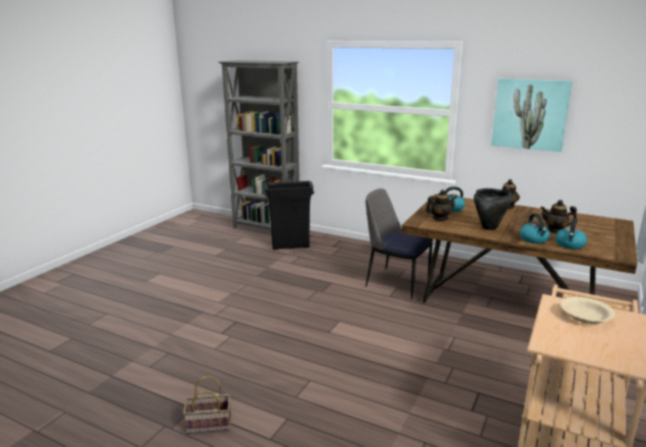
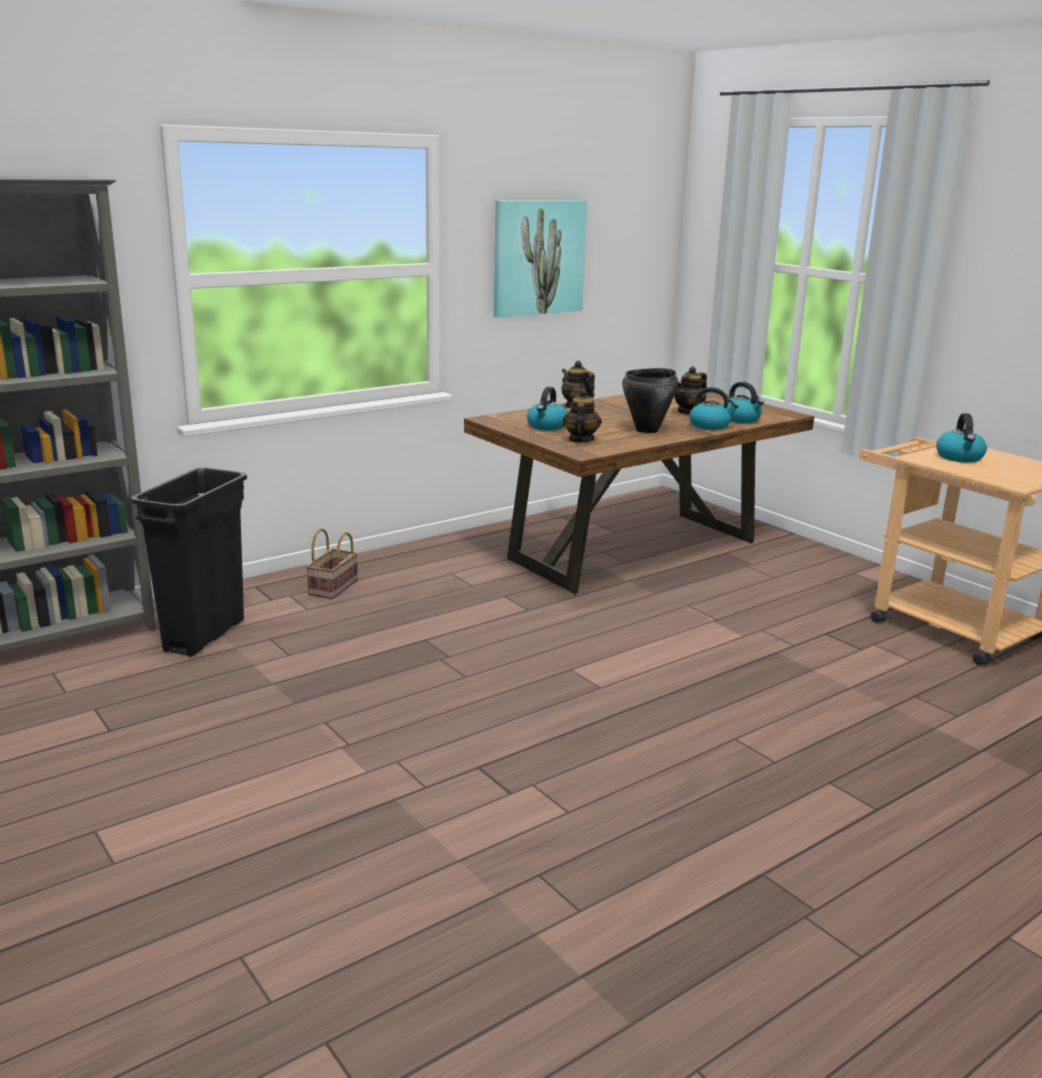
camera: 65 degrees left, 0 degrees up
(207, 425) = (820, 865): basket -> basket (333, 588)
(395, 283) = (488, 593): chair -> none
(586, 317) = (959, 457): beige bowl -> kettle

